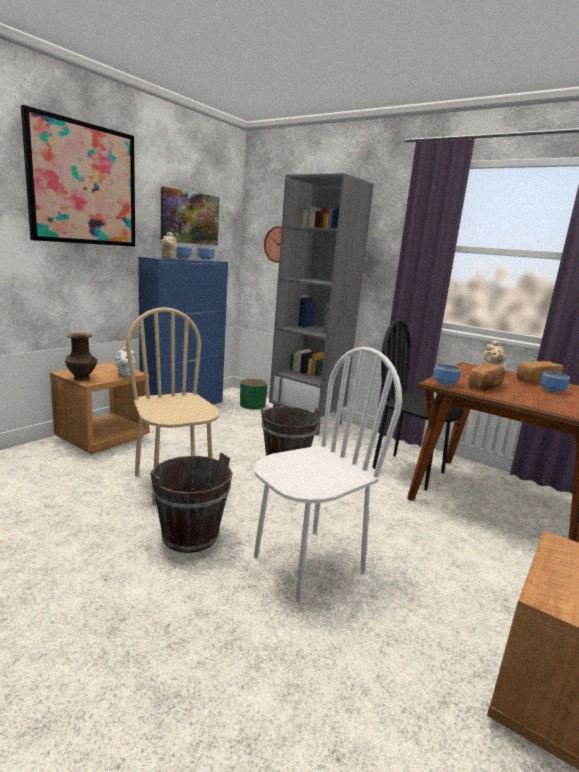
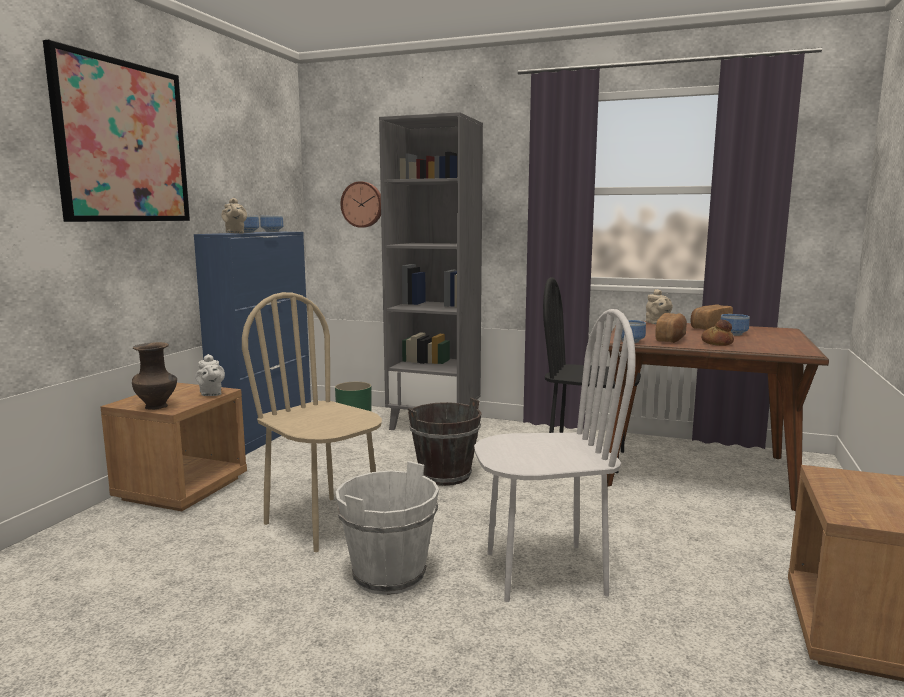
camera: 15 degrees left, 5 degrees down
(189, 218) = (246, 178): picture -> none
(190, 536) = (389, 575): brown bucket -> white bucket
(308, 564) = (544, 572): white chair -> white chair turned 45 degrees clockwise
(525, 397) = (717, 343): none -> bread

